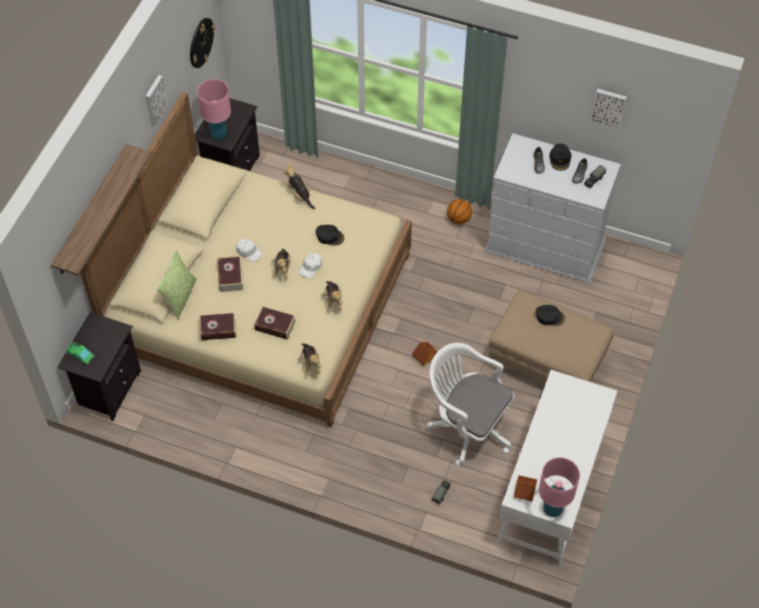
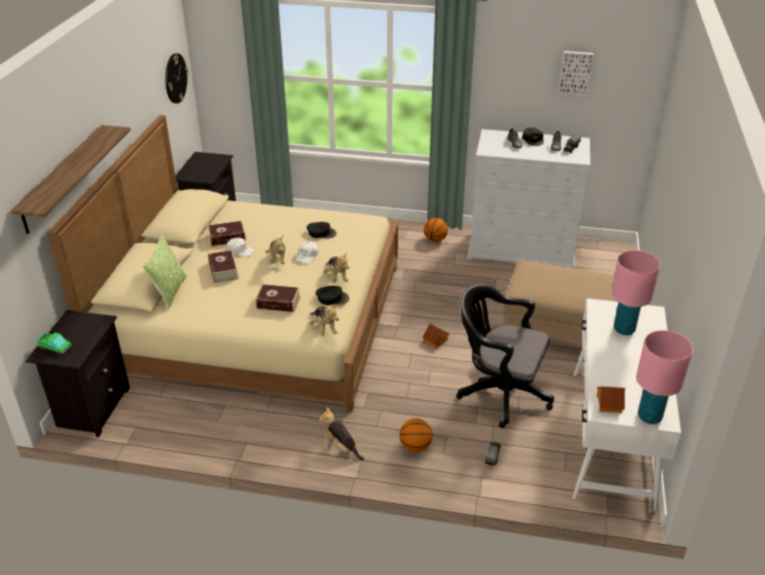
camera: 10 degrees left, 20 degrees down
(154, 100) = (131, 100): picture -> none
(218, 329) = (215, 312): book -> book (227, 237)
(219, 134) = (198, 174): pink table lamp -> pink table lamp (624, 329)
(299, 195) = (285, 209): plush toy -> plush toy (341, 447)
(378, 472) = (415, 446): none -> basketball
(467, 426) = (499, 392): white office chair -> black office chair
(549, 316) = (559, 272): black cap -> black cap (332, 298)

